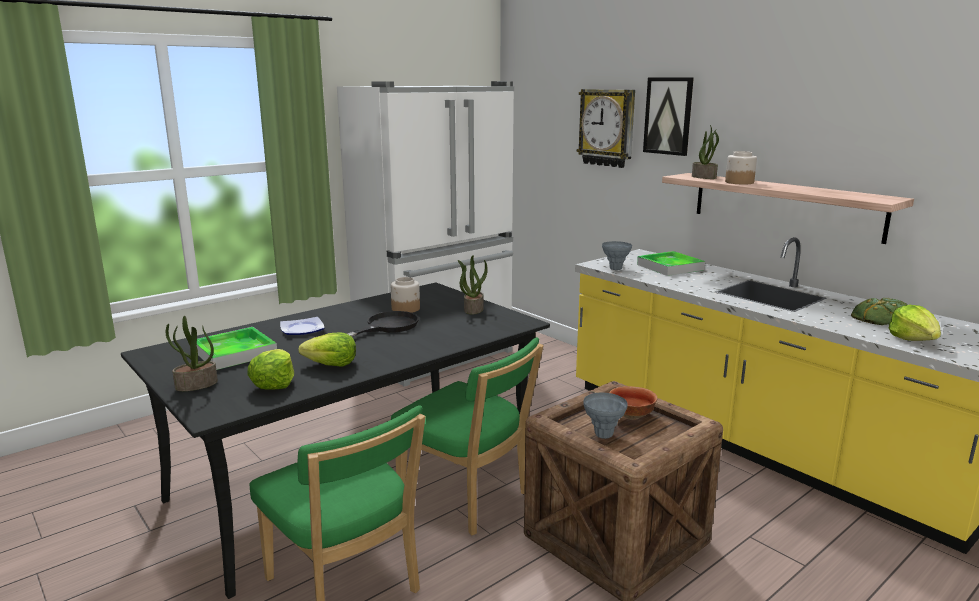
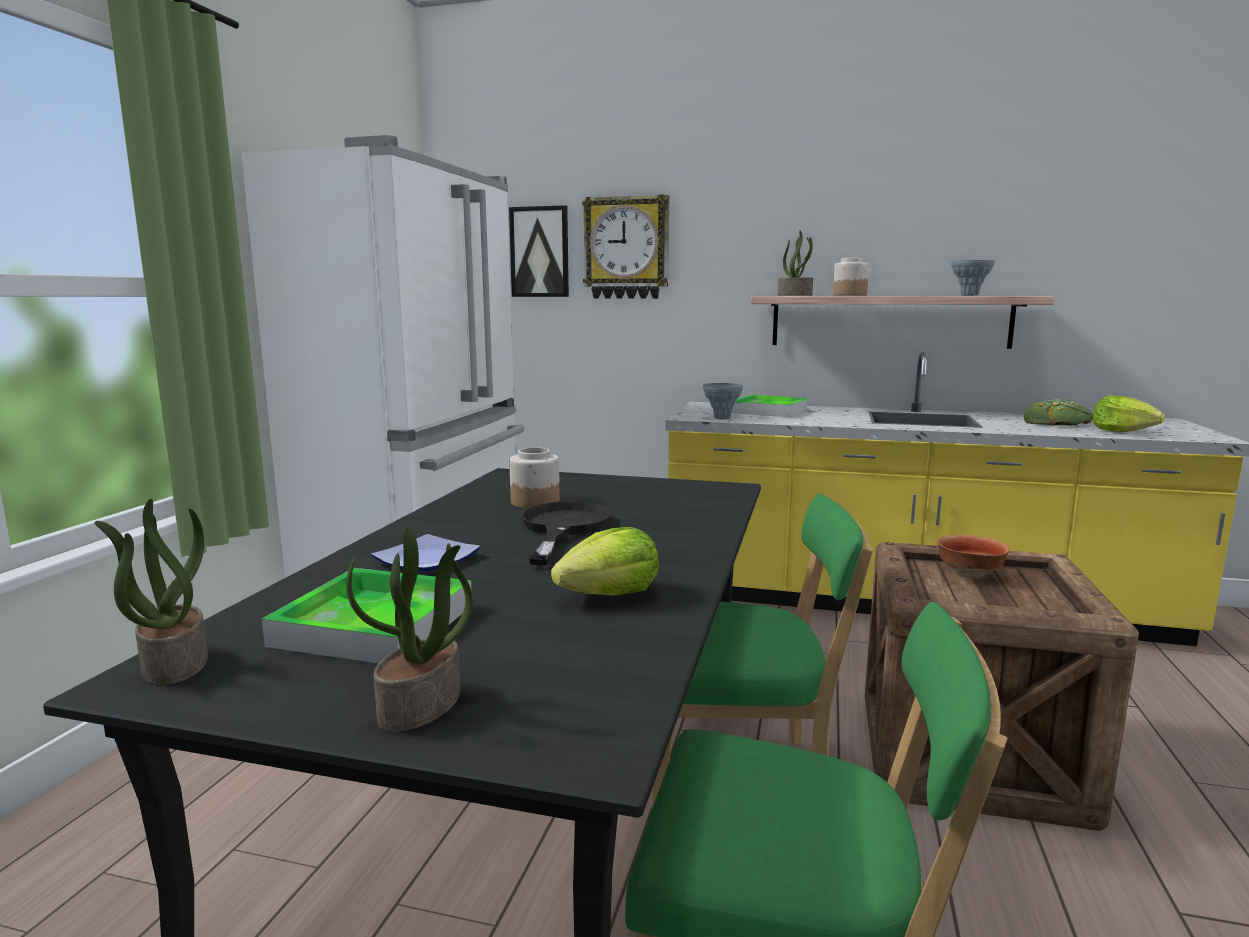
camera: 35 degrees left, 5 degrees down
(274, 383) = (583, 651): lettuce -> none
(473, 309) = (631, 487): potted plant -> potted plant (173, 664)
(603, 435) = (995, 602): grey vase -> grey vase (969, 295)
(668, 116) = (722, 227): picture -> picture (540, 252)

